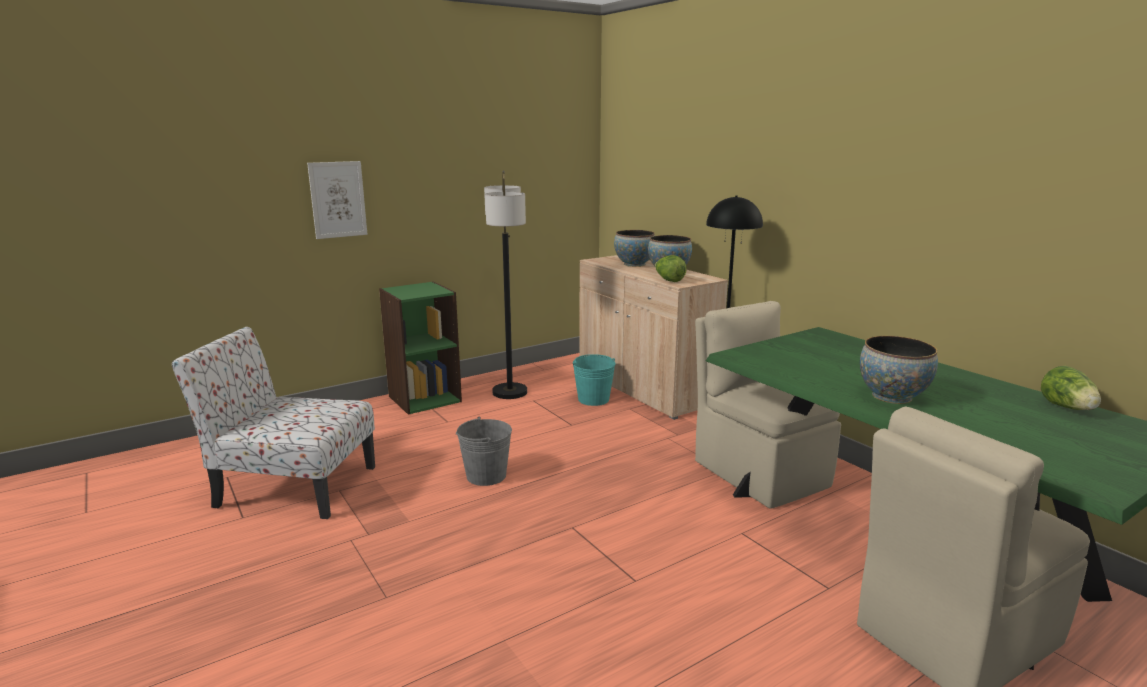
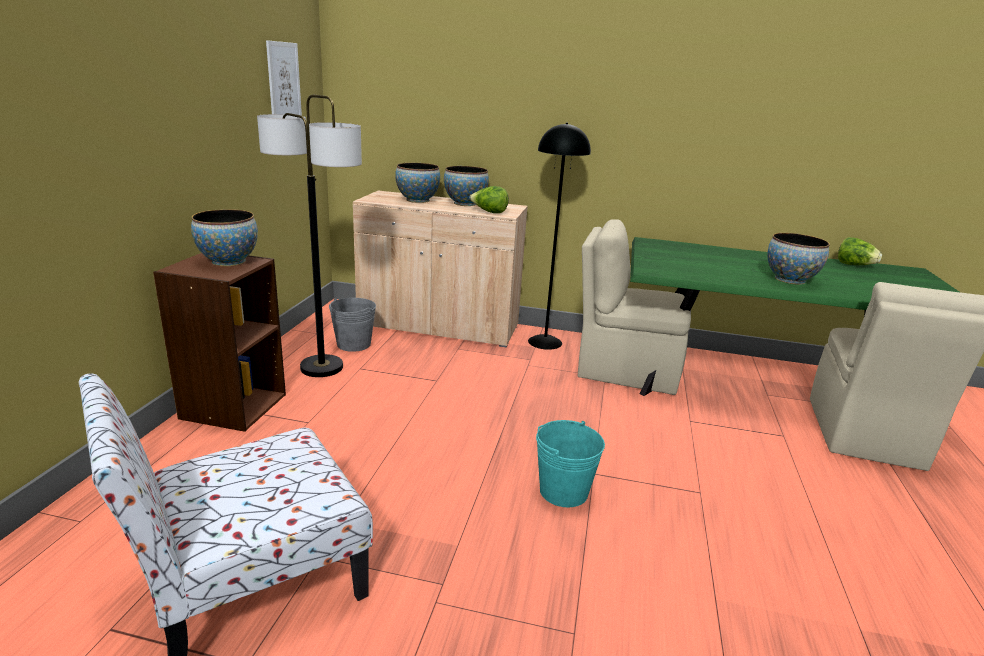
camera: 45 degrees left, 5 degrees up
(338, 199) = (82, 140): picture -> picture (284, 84)
(424, 398) = (233, 406): green bookcase -> brown bookcase
(427, 289) = (228, 261): none -> bowl
(486, 476) = (447, 462): grey bucket -> grey bucket (353, 344)
(593, 399) = (414, 350): turquoise bucket -> turquoise bucket (563, 491)

